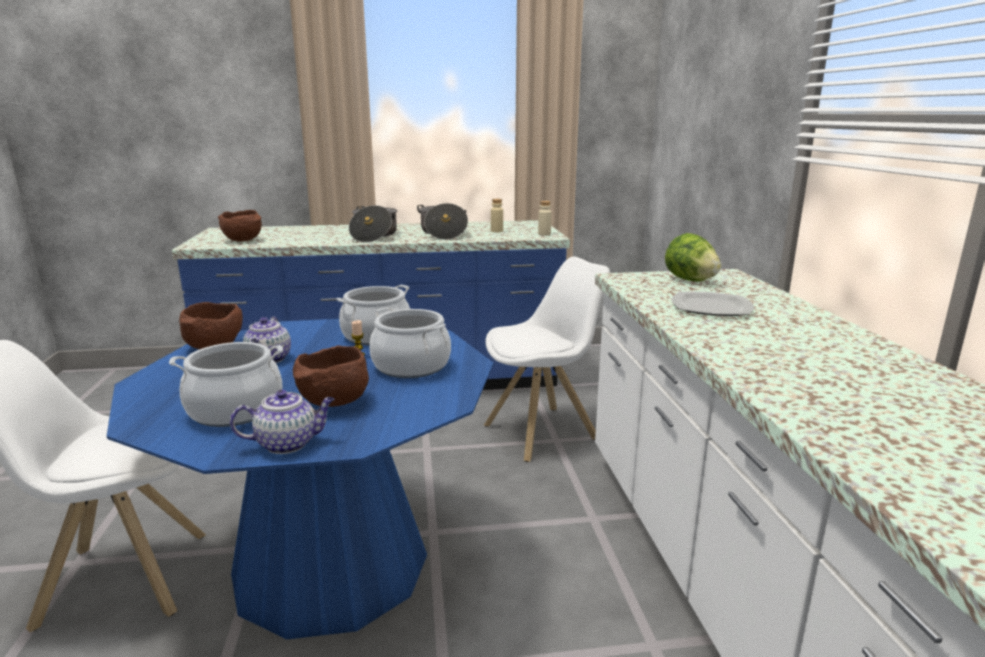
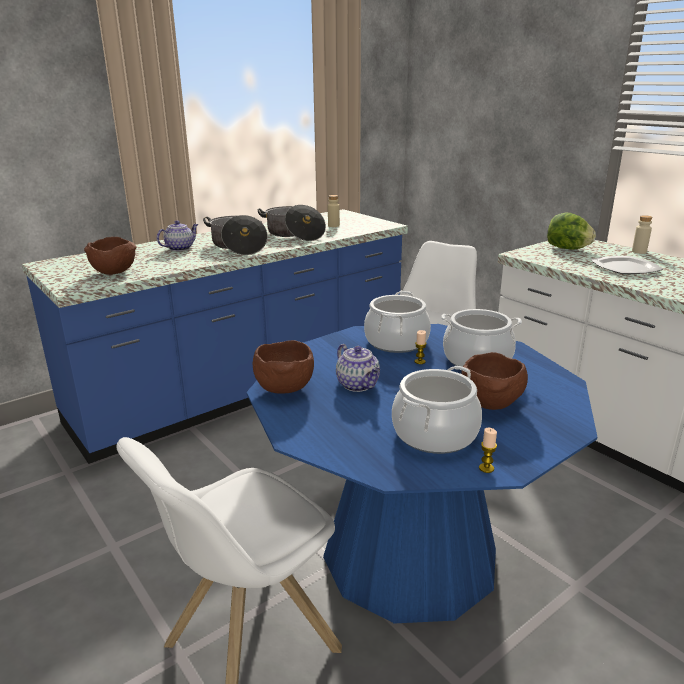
camera: 30 degrees left, 5 degrees up
(209, 447) = (486, 468): none -> candle
(288, 443) = (531, 444): teapot -> teapot (180, 248)
(544, 234) = (378, 223): beige bottle -> beige bottle (639, 252)

